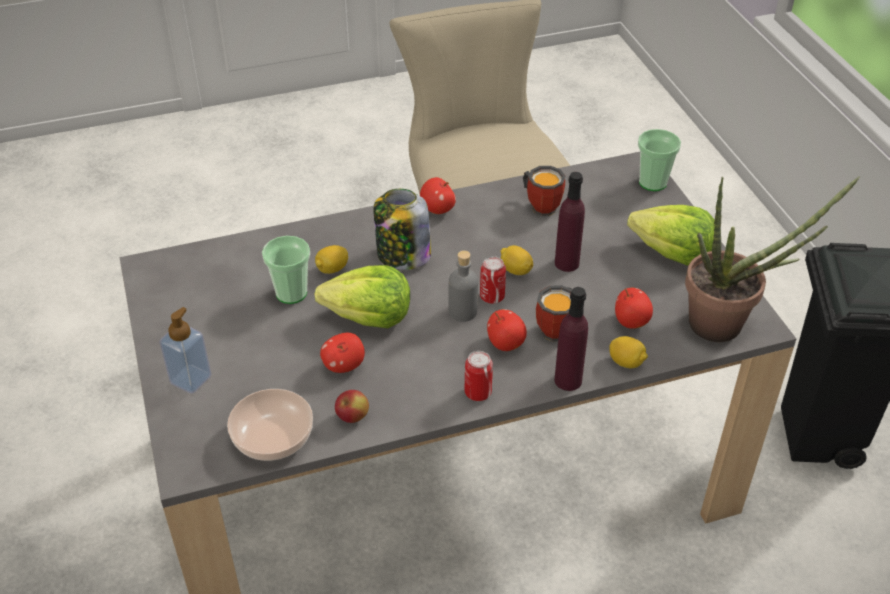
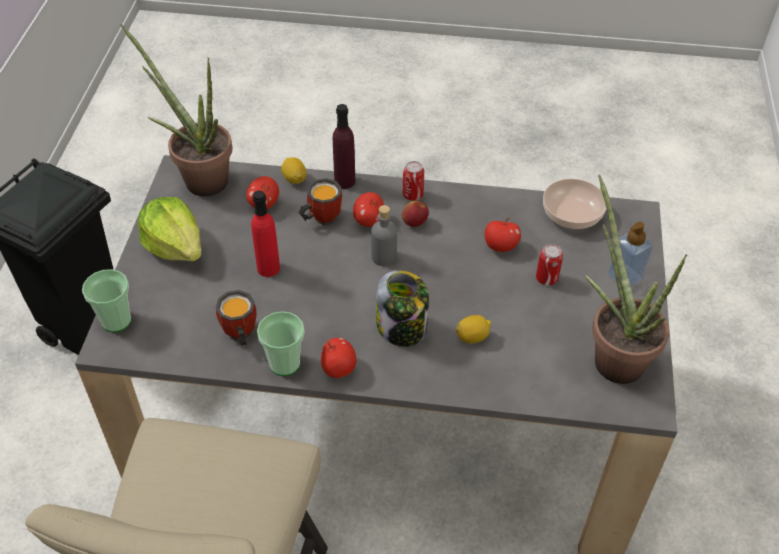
camera: 155 degrees left, 5 degrees up
(190, 297) = (612, 355): none -> potted plant
(291, 293) = (519, 326): cup -> cup (284, 363)
(352, 417) = (510, 208): apple -> apple (414, 222)
(369, 317) = (461, 279): lettuce -> none
(492, 296) = (352, 261): can -> can (546, 278)
(515, 270) = (315, 277): lemon -> none
(566, 263) = (268, 268): purple bottle -> red bottle

